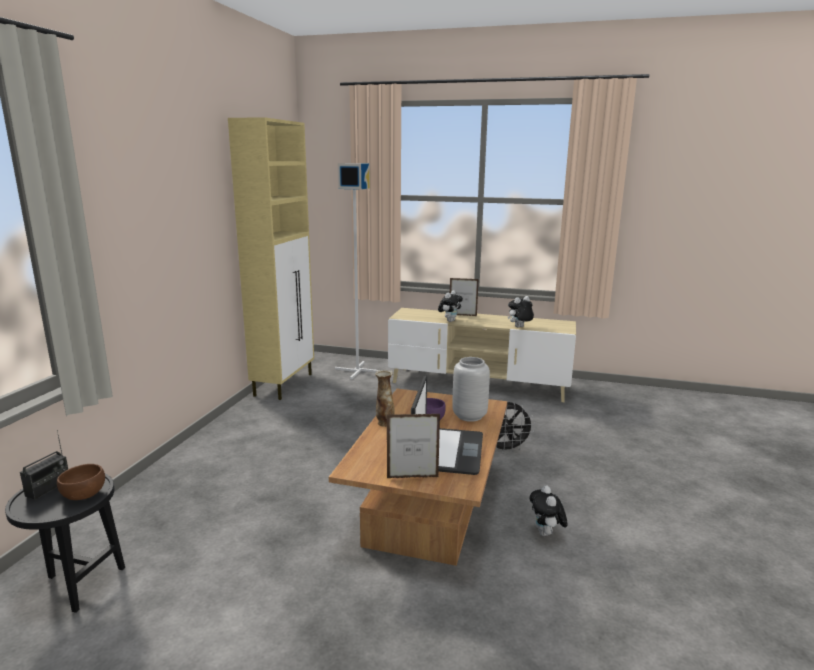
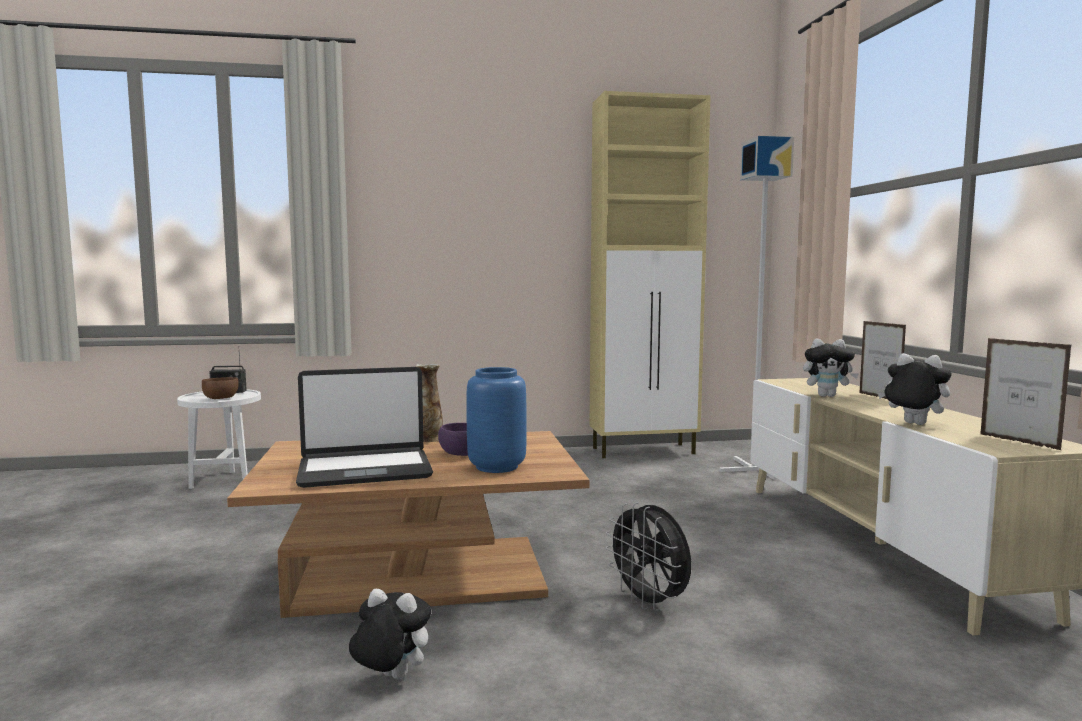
camera: 65 degrees right, 10 degrees down
(78, 583) = (224, 480): black side table -> white side table
(412, 477) = (283, 465): picture frame -> picture frame (1019, 442)
(468, 416) = (496, 466): grey vase -> blue vase
(546, 534) = (390, 678): plush toy -> plush toy turned 45 degrees clockwise

